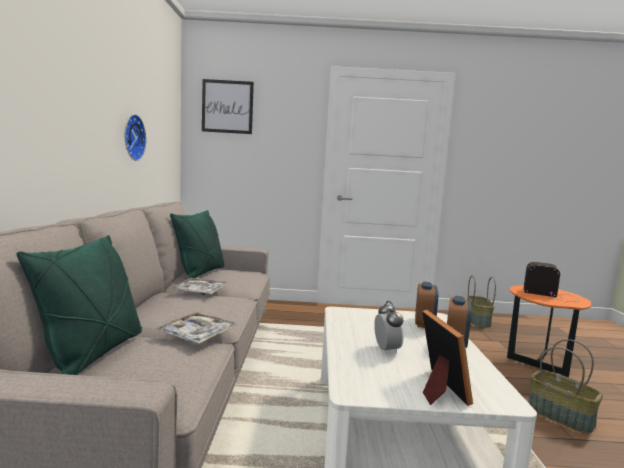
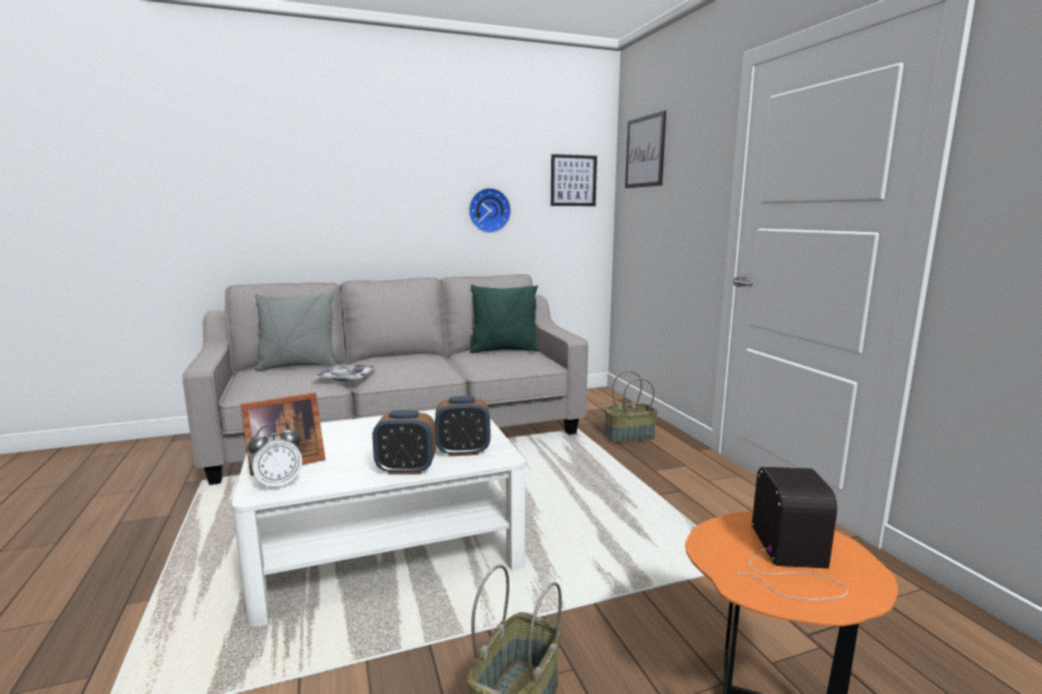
camera: 70 degrees right, 5 degrees up
(93, 354) = (298, 366): green pillow -> grey pillow
(168, 118) = (573, 180): none -> picture
(200, 292) = (447, 361): tray -> none
(386, 350) = (364, 439): alarm clock -> alarm clock (278, 484)
(478, 320) = (923, 618): basket -> basket (629, 437)

